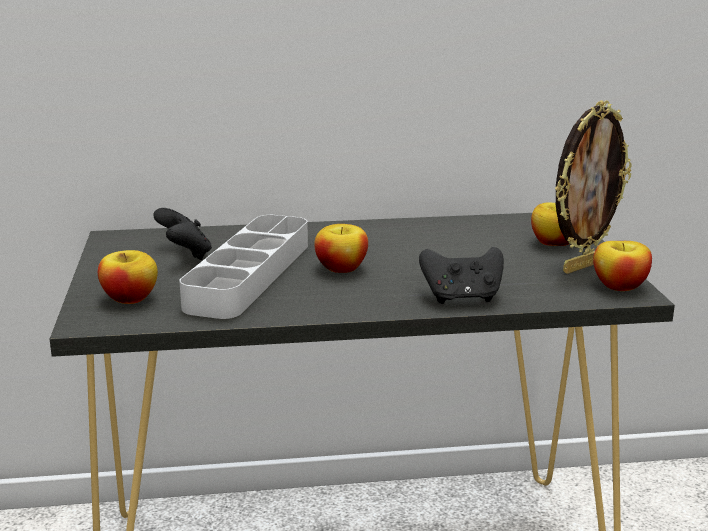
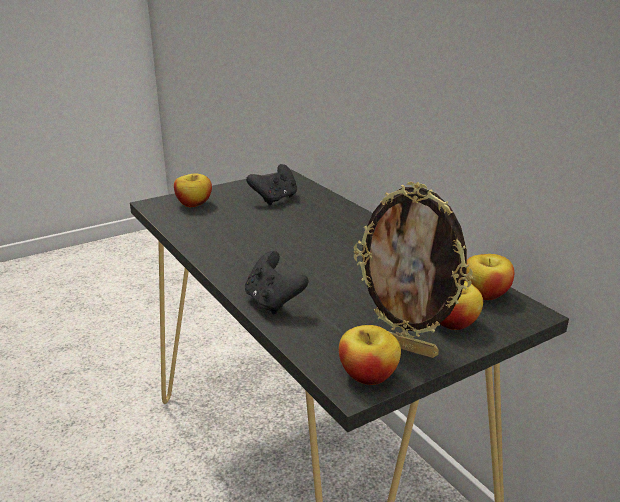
camera: 65 degrees right, 5 degrees up
(249, 274) = (257, 223): grey tray -> none
(341, 268) = (295, 247): apple -> apple (485, 294)

